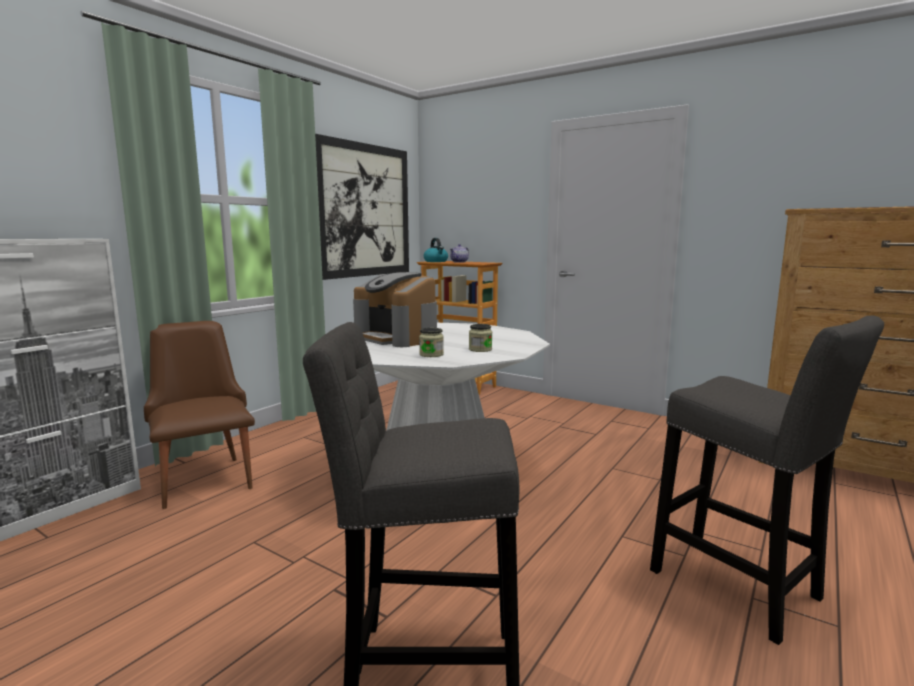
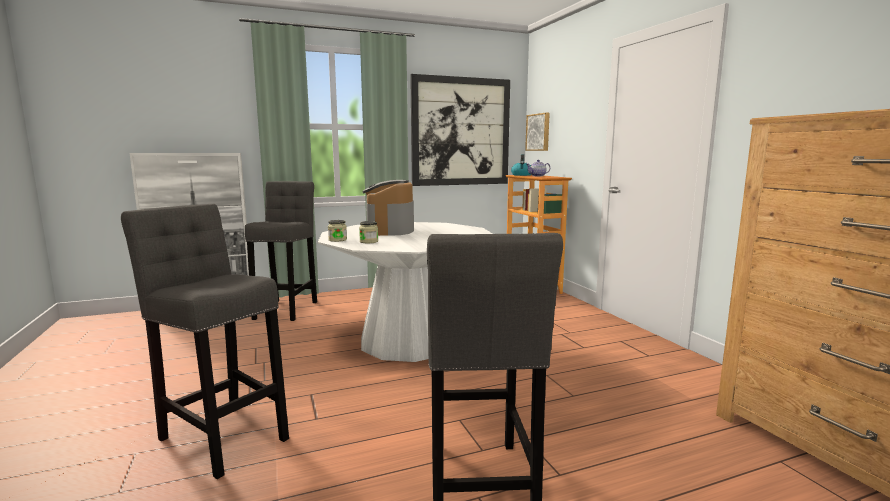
camera: 35 degrees right, 0 degrees up
(205, 476) = (287, 309): brown chair -> grey stool
(443, 213) = (538, 132): none -> picture
(480, 349) = (410, 243): jar -> jar (337, 240)

